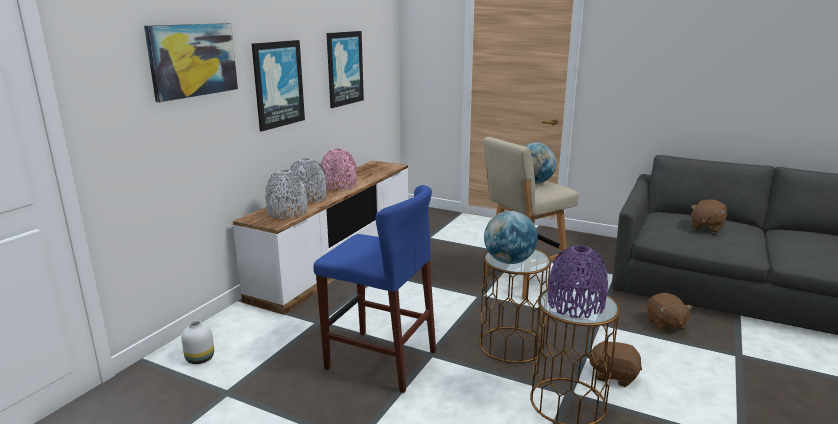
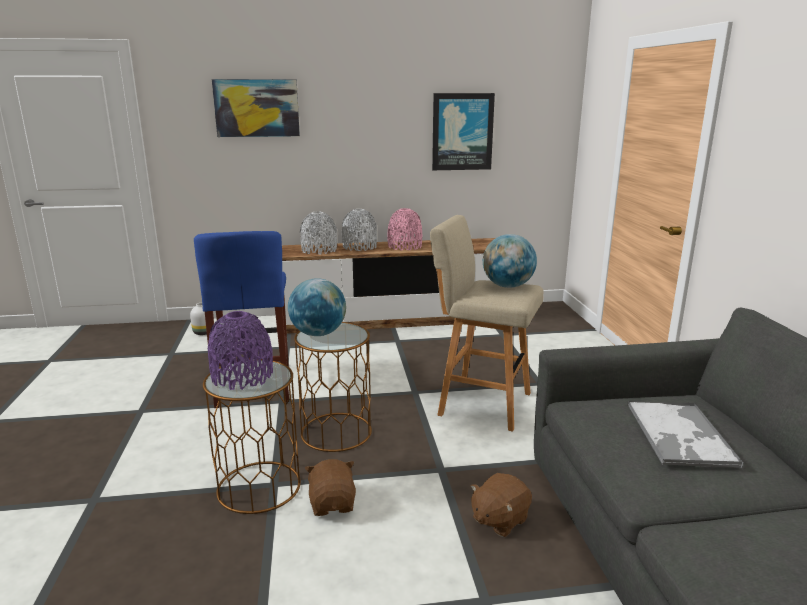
camera: 55 degrees right, 0 degrees up
(278, 84) = (356, 137): picture -> none
(706, 227) = (680, 435): brown plush toy -> tray

